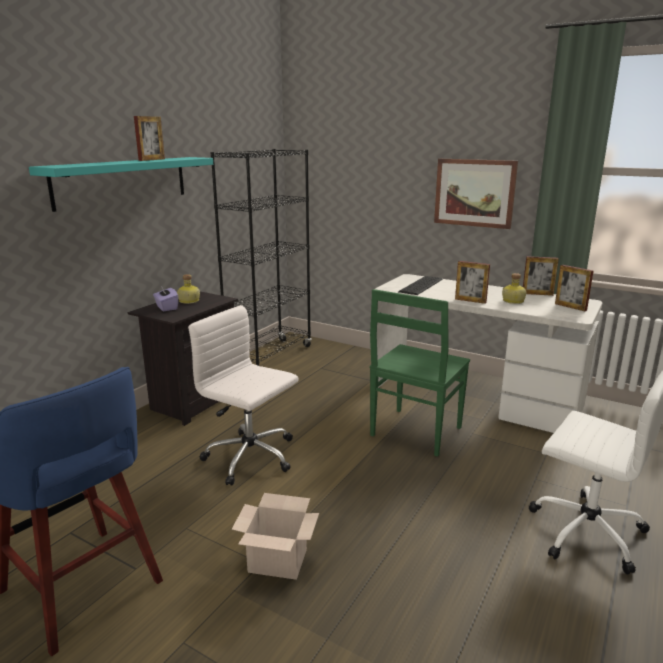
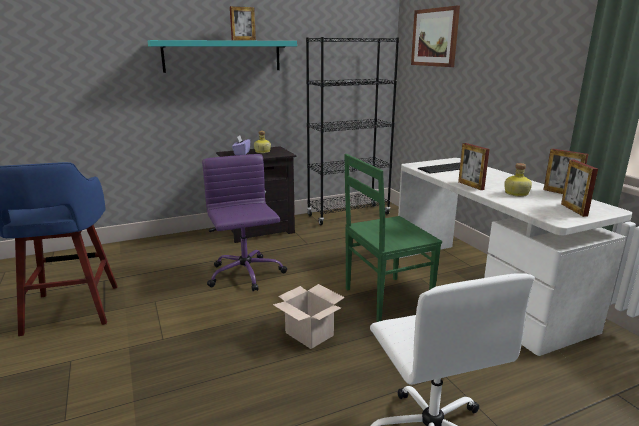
camera: 35 degrees right, 0 degrees up
(251, 457) = (245, 275): white office chair -> purple office chair
(279, 560) = (174, 342): cardboard box -> cardboard box (310, 334)
(474, 193) = (531, 79): picture -> picture (435, 37)

